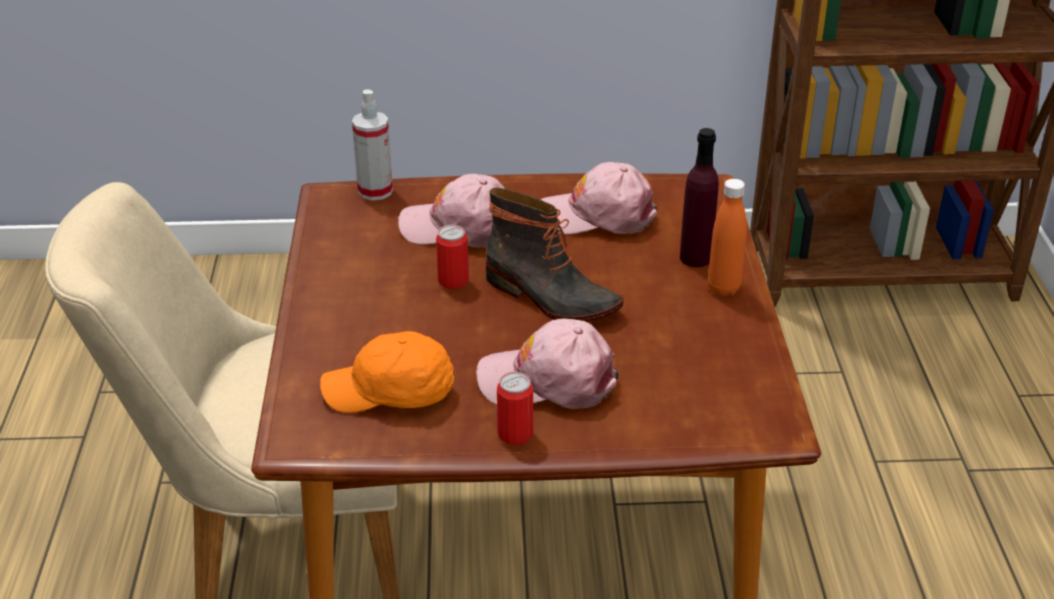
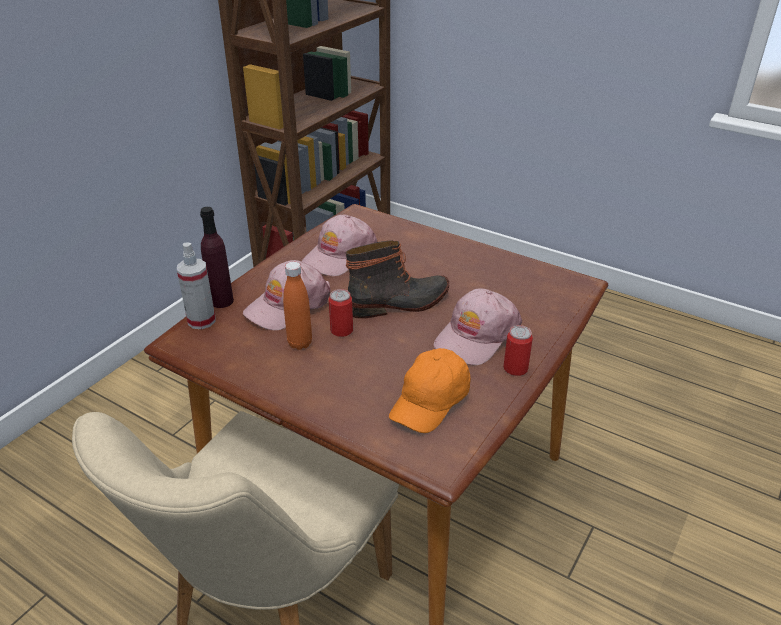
camera: 55 degrees left, 0 degrees up
(695, 258) = (417, 244): purple bottle -> purple bottle (221, 301)
(723, 288) = (453, 248): orange bottle -> orange bottle (300, 343)

